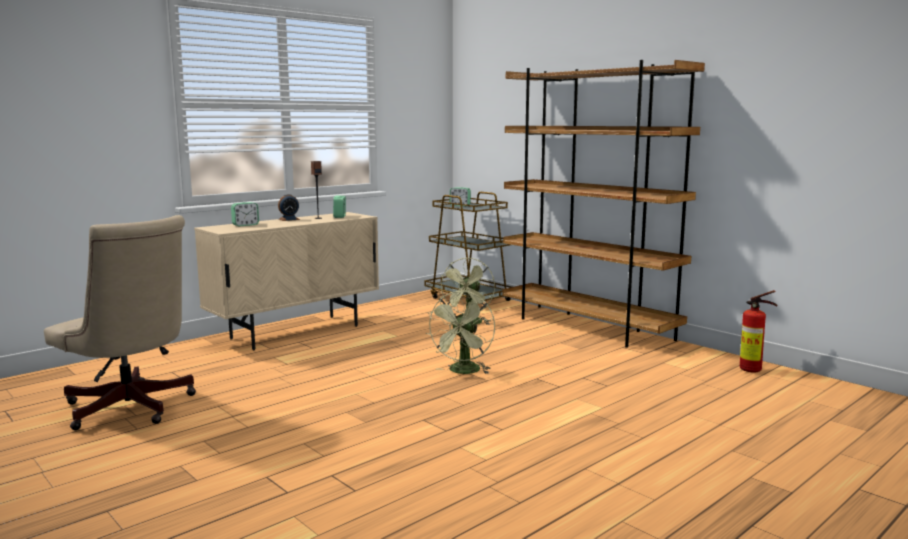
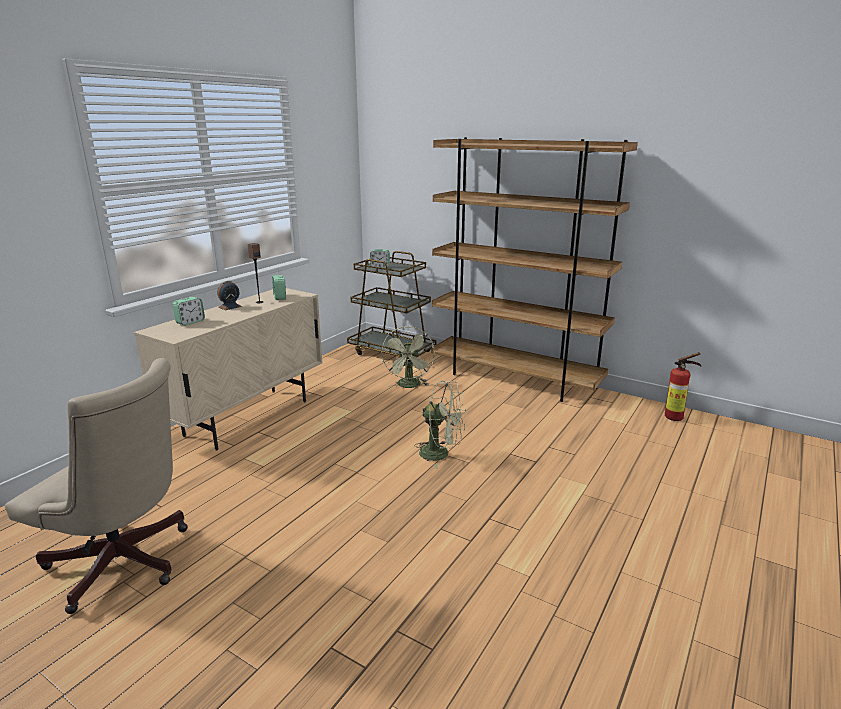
camera: 15 degrees left, 10 degrees up
(463, 372) = (441, 454): green fan -> green fan turned 75 degrees counterclockwise

